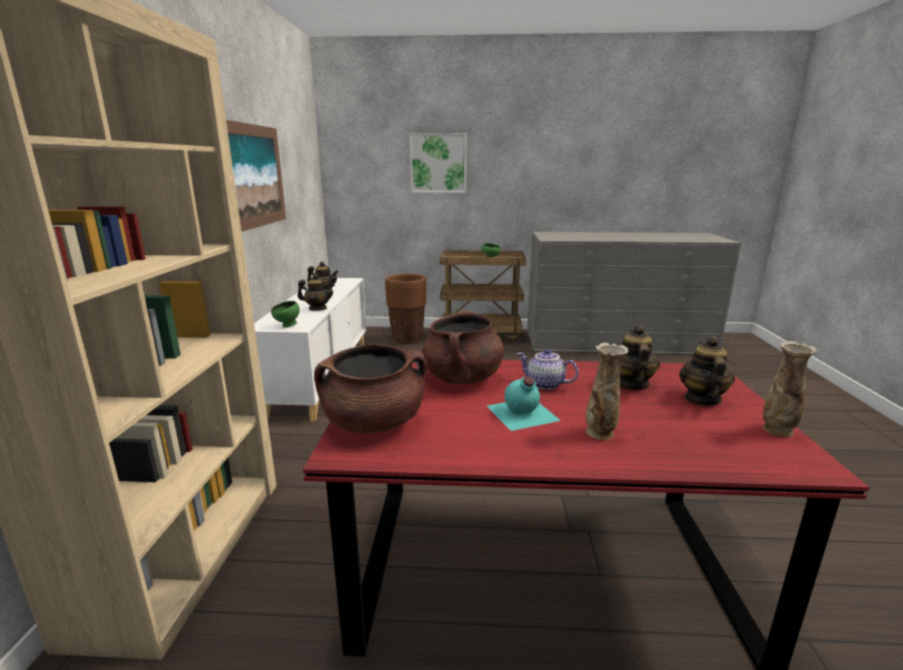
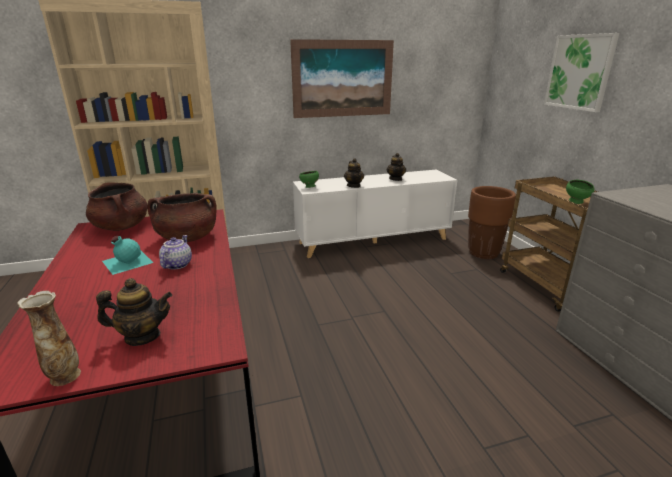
camera: 70 degrees right, 5 degrees up
(600, 433) = (89, 289): vase -> none
(631, 384) = (178, 300): teapot -> none

